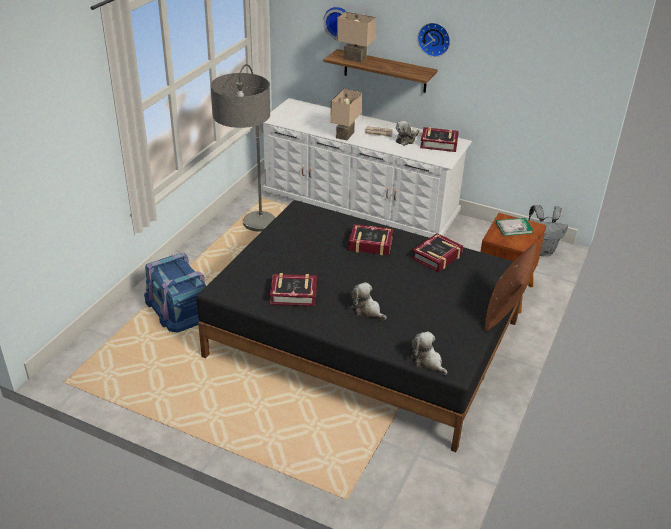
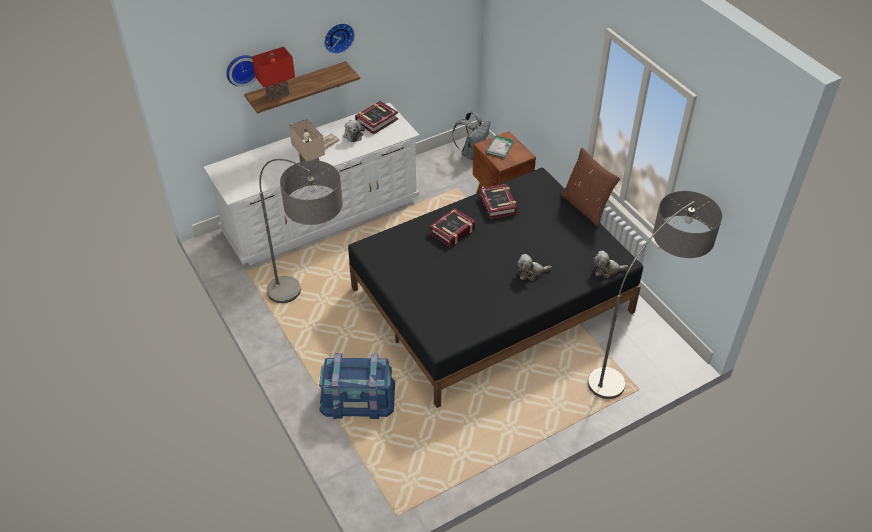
camera: 55 degrees left, 10 degrees up
(293, 294) = (480, 303): book -> none
(355, 58) = (277, 93): beige table lamp -> red table lamp
(384, 483) = (637, 362): none -> floor lamp

